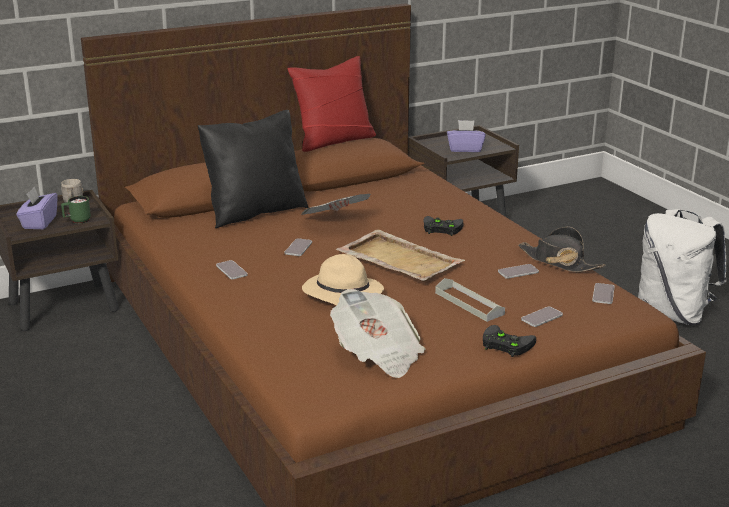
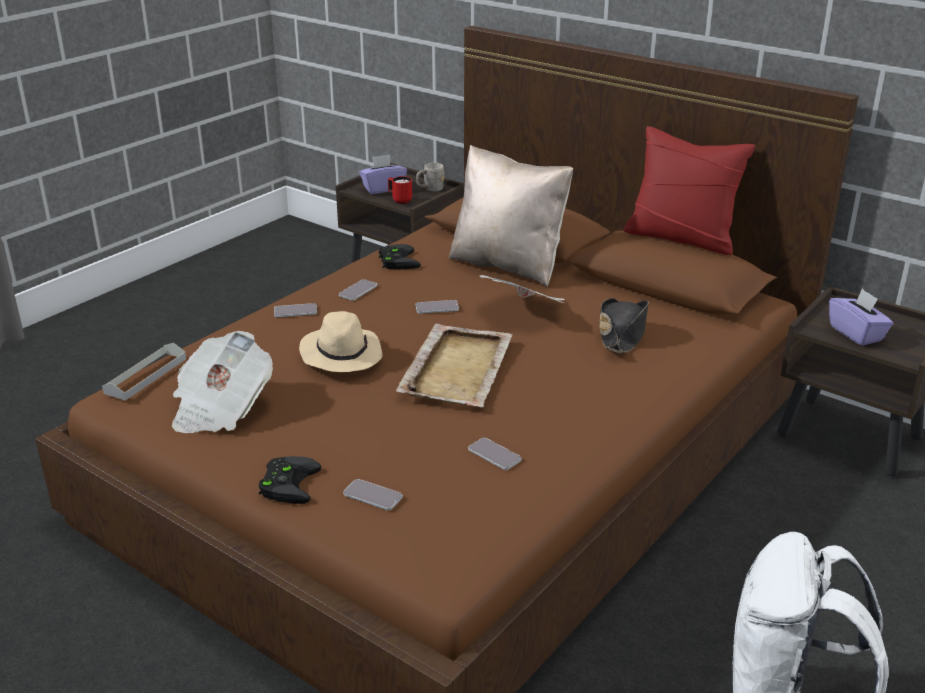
camera: 65 degrees right, 5 degrees up
(77, 221) = (399, 200): green mug -> red mug
(254, 212) = (508, 265): black pillow -> beige pillow
(440, 228) = (574, 375): black game controller -> black game controller (396, 260)
(469, 303) = (379, 437): grey tray -> grey tray (146, 375)
(559, 262) = (554, 480): black hat -> black hat (622, 334)
(603, 294) = (480, 535): phone -> phone (295, 311)

